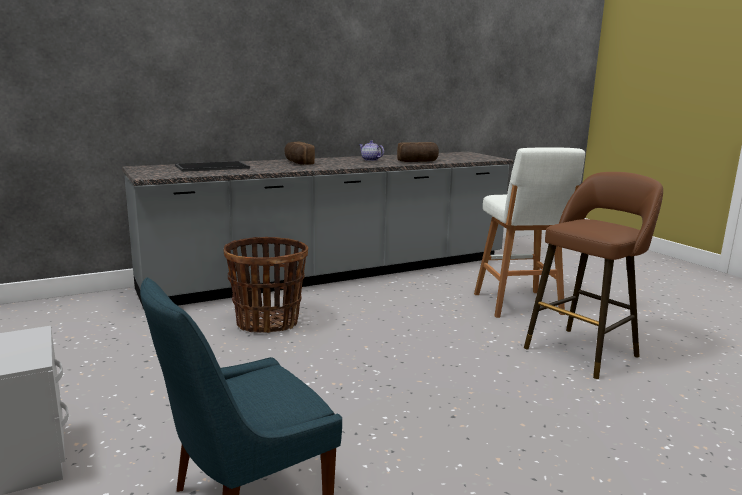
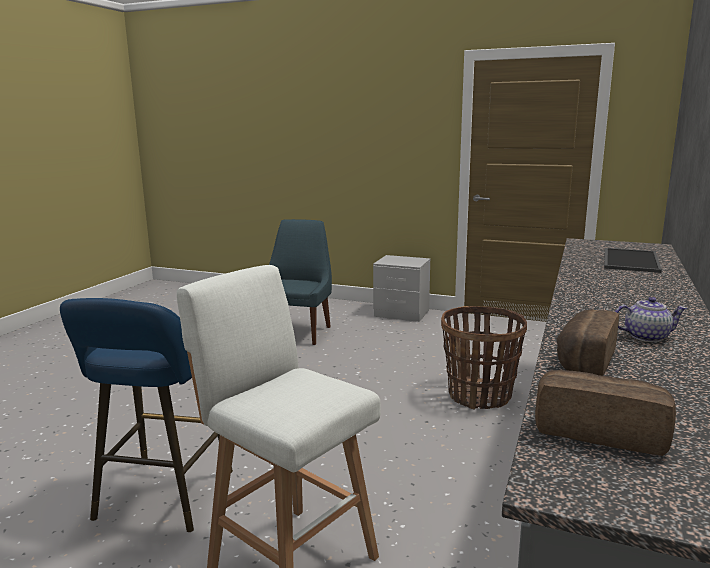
camera: 140 degrees right, 0 degrees up
(297, 162) = (643, 292): bread -> bread (600, 432)
(584, 350) = (161, 499): brown stool -> blue stool

